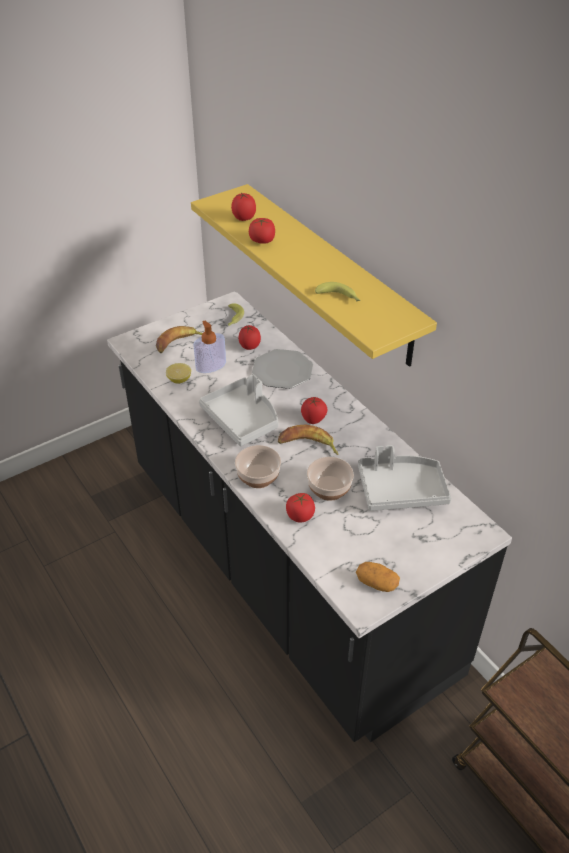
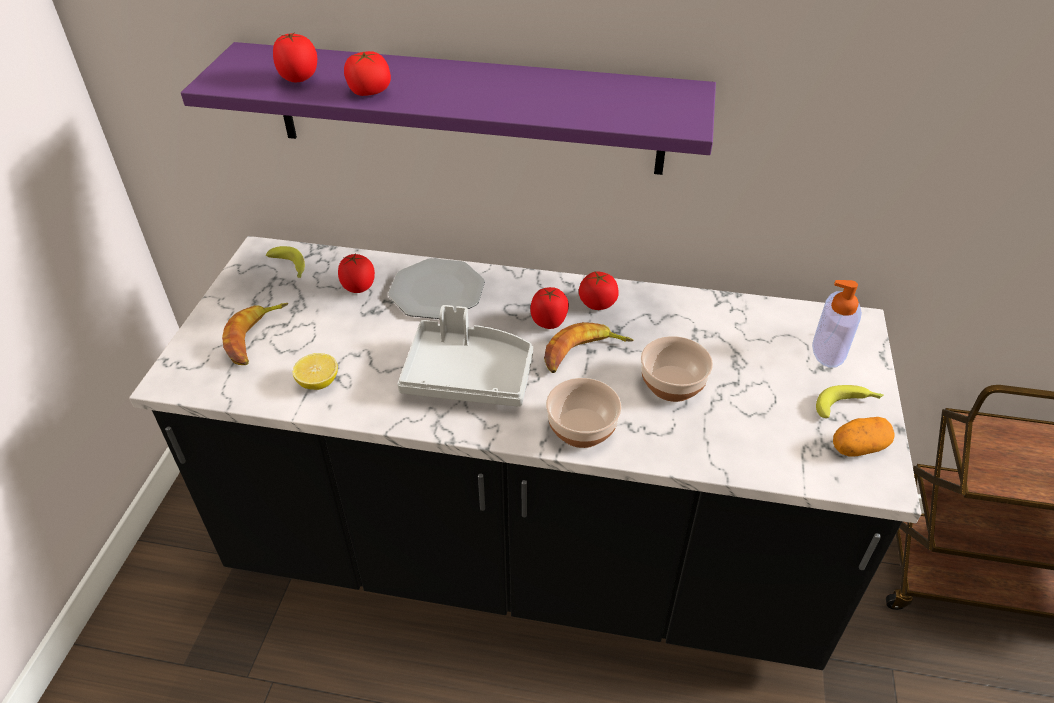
camera: 45 degrees left, 0 degrees up
(211, 366) = (338, 339): soap dispenser -> soap dispenser (829, 349)
(300, 515) = (688, 436): tomato -> tomato (597, 303)
(330, 273) = (467, 109): yellow shelf -> purple shelf
(339, 297) = (575, 107): banana -> banana (847, 405)
(401, 490) = (737, 334): grey tray -> none

